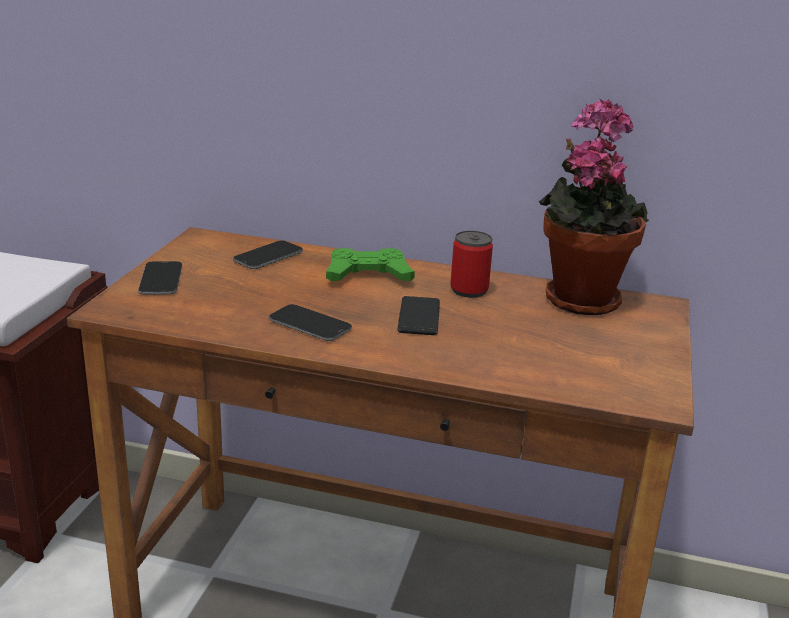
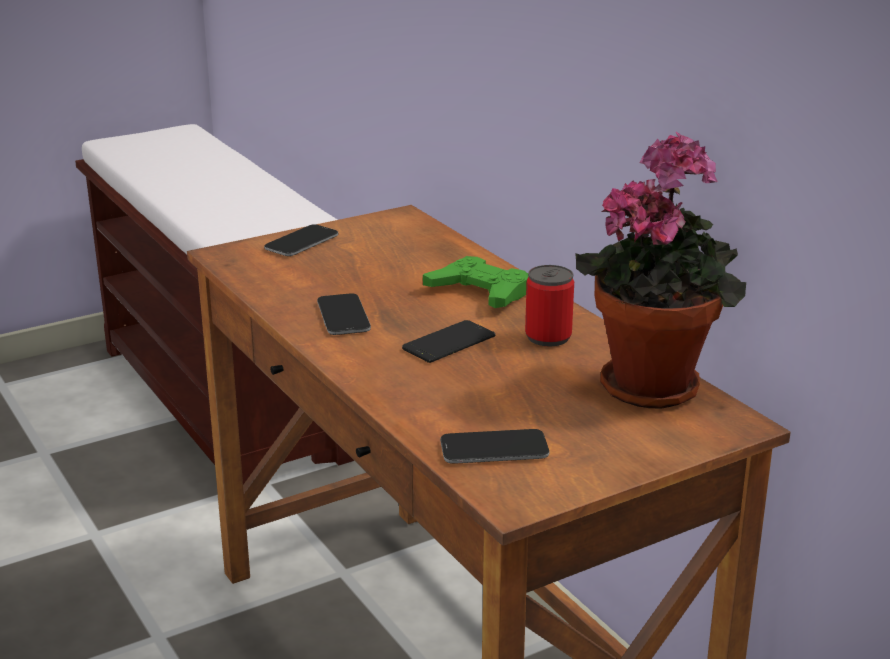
camera: 45 degrees right, 0 degrees up
(268, 256) = (424, 249): phone -> phone (494, 449)

